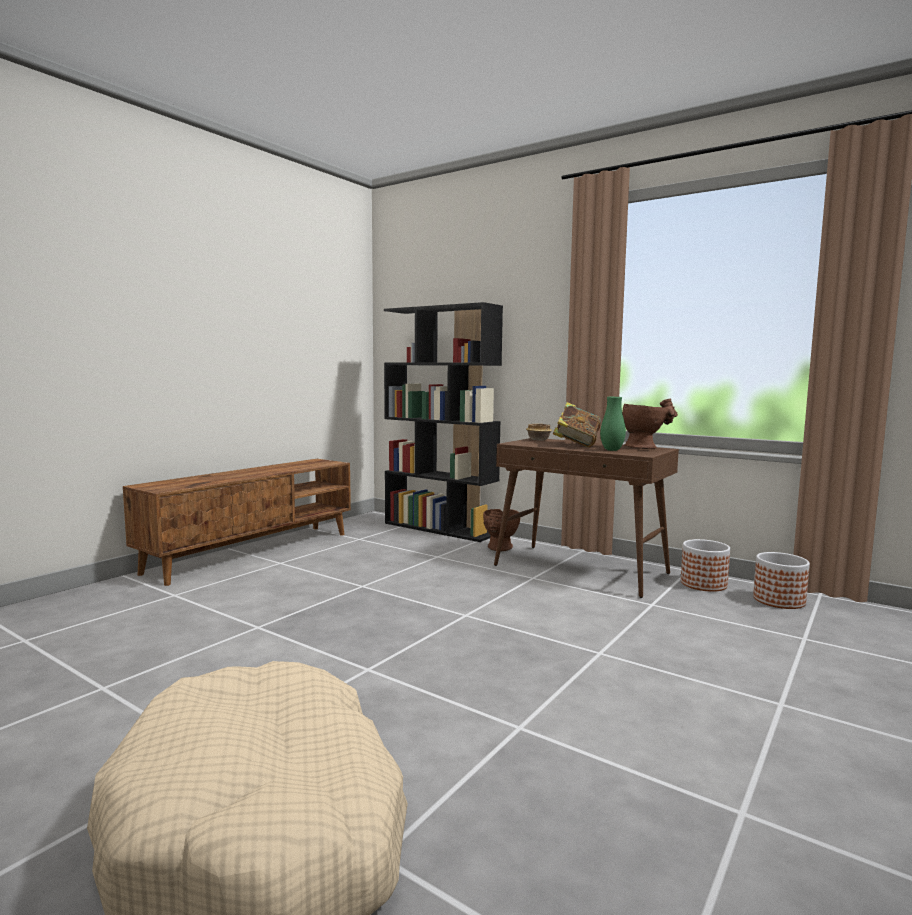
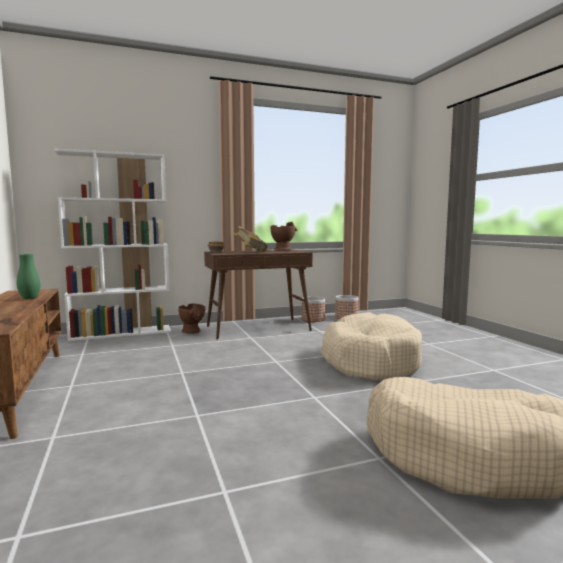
camera: 55 degrees left, 0 degrees up
(440, 529) = (122, 333): black bookcase -> white bookcase
(574, 671) = (370, 360): none -> beige dog bed
(612, 450) = (280, 252): green vase -> green vase (29, 298)

